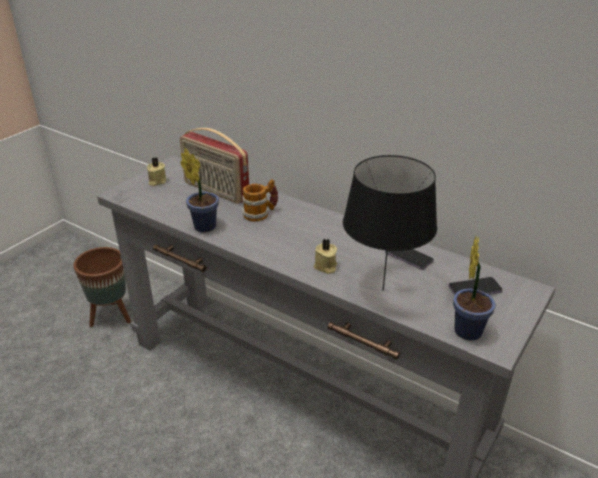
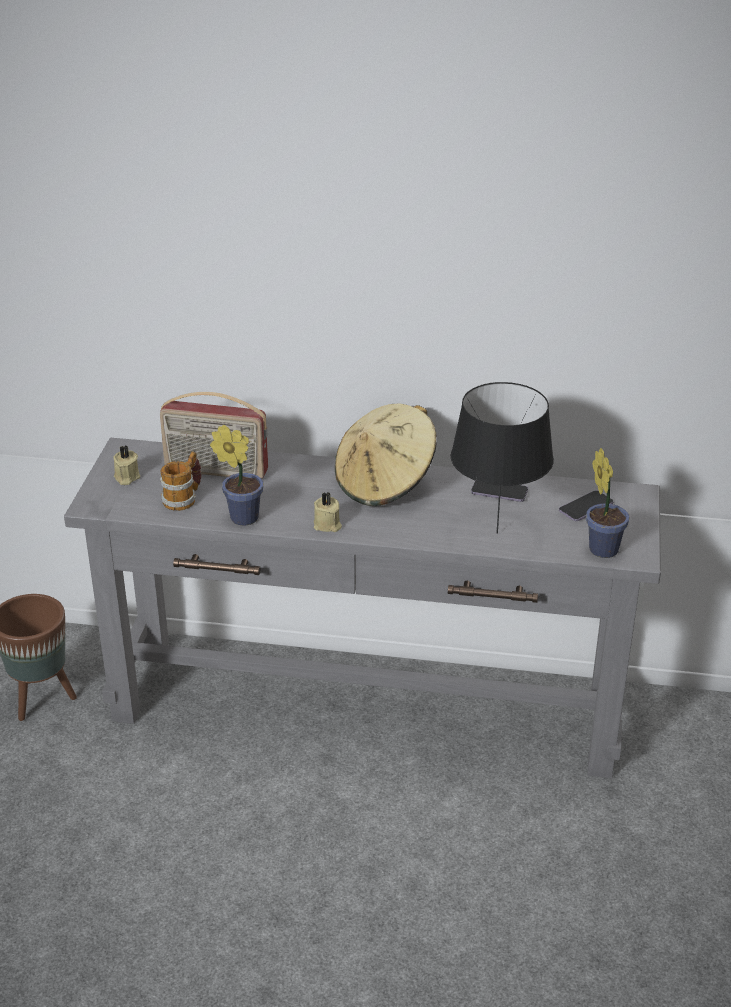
camera: 25 degrees left, 0 degrees up
(260, 213) = (297, 485): mug -> mug (184, 498)
(324, 228) = (385, 483): none -> beige hat
(325, 267) = (420, 526): beige candle -> beige candle (327, 525)

